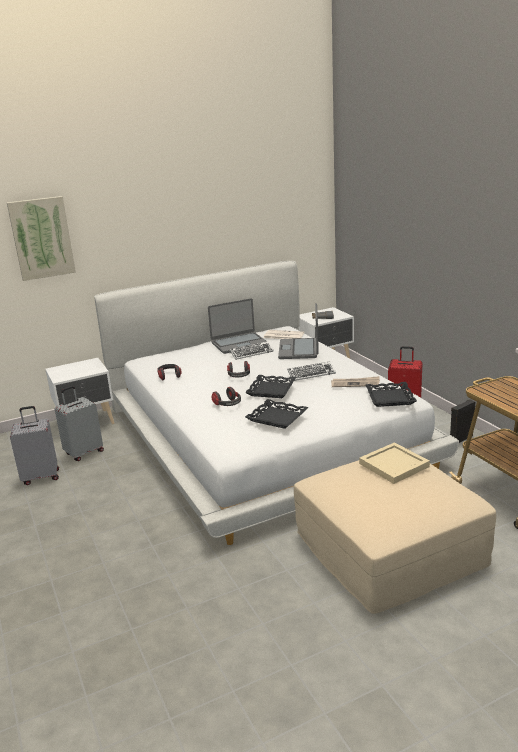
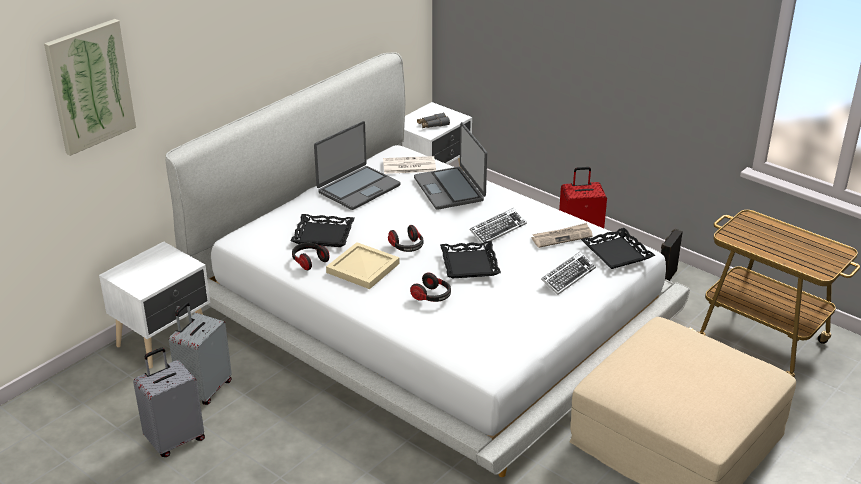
camera: 25 degrees left, 10 degrees up
(251, 353) = (390, 203): keyboard -> keyboard (568, 276)
(276, 418) = (512, 308): black tray -> black tray (323, 235)
(395, 465) = (673, 345): beige tray -> beige tray (364, 268)

